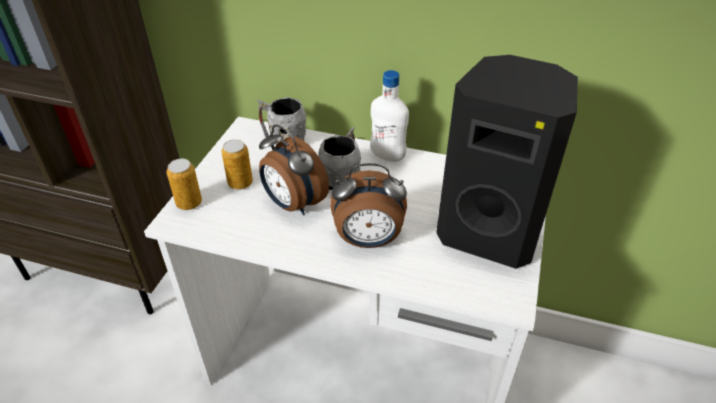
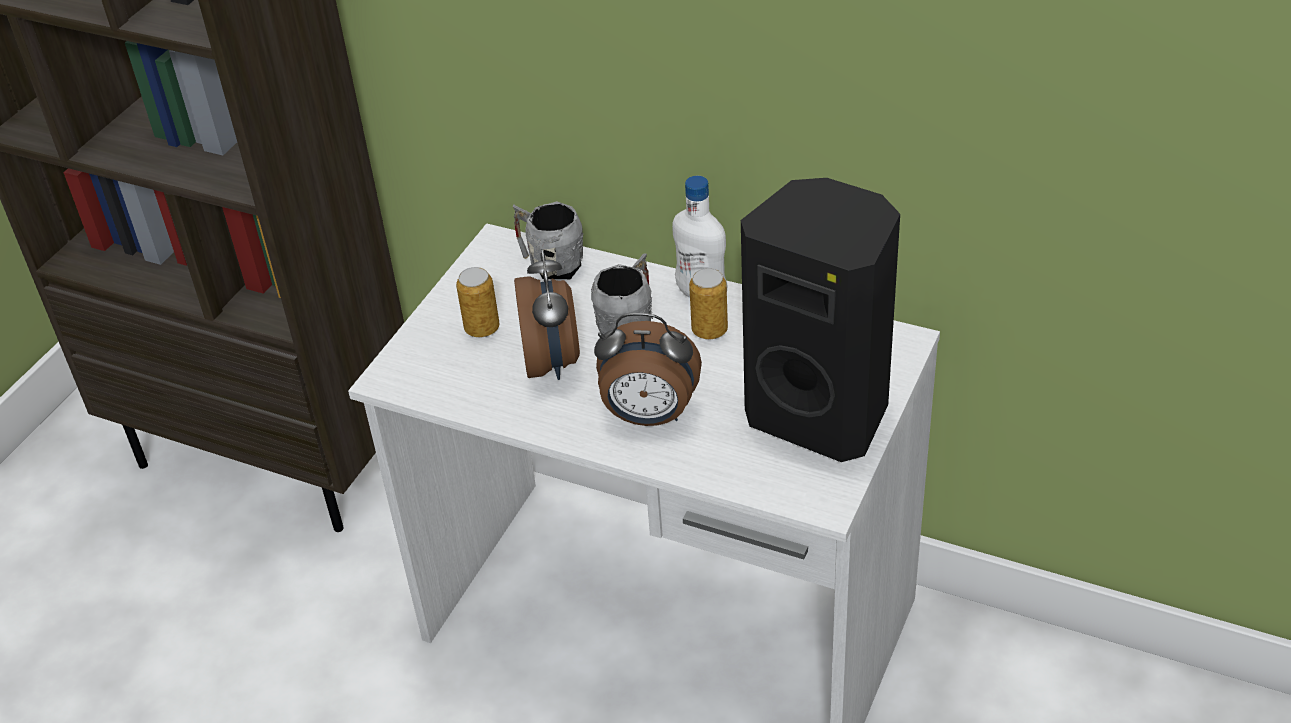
camera: 10 degrees right, 0 degrees up
(189, 203) = (409, 354): can -> can (709, 330)
(293, 204) = (553, 362): alarm clock -> alarm clock turned 150 degrees counterclockwise

